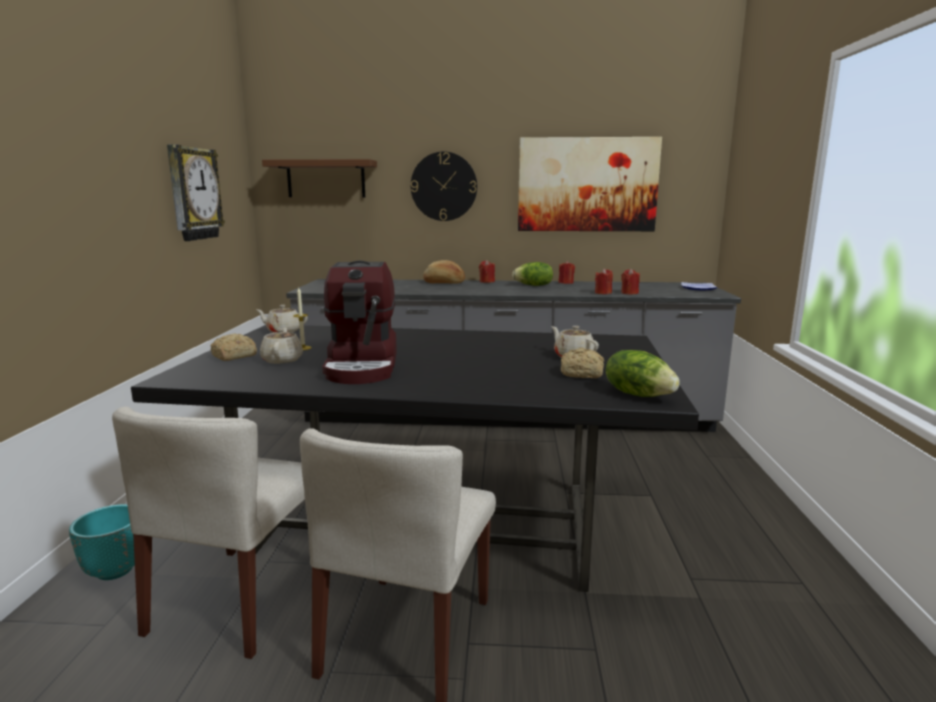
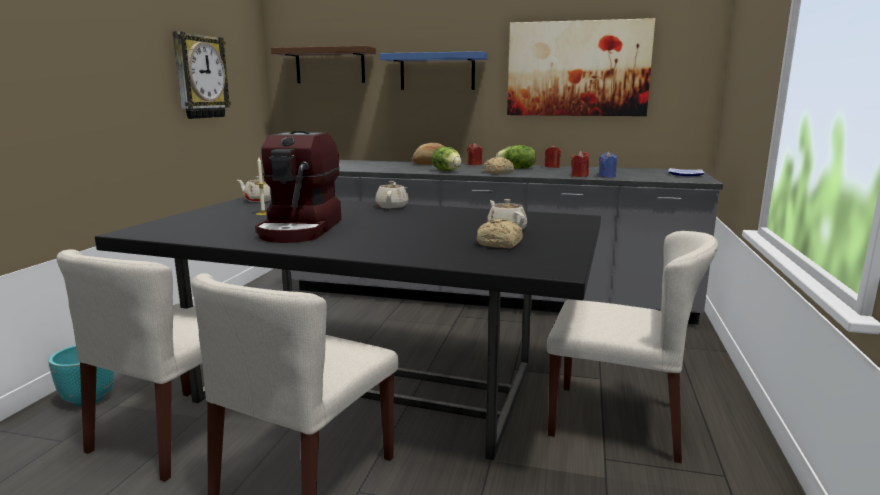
camera: 10 degrees right, 0 degrees up
(233, 356) = (197, 218): bread -> bread (497, 172)
(282, 360) = (236, 222): beige teapot -> beige teapot (392, 206)
(444, 186) = (437, 72): wall clock -> blue shelf
(629, 293) = (607, 176): red candle -> blue candle
(638, 394) = (538, 263): lettuce -> lettuce (447, 171)
(685, 537) = (617, 420): none -> beige chair

